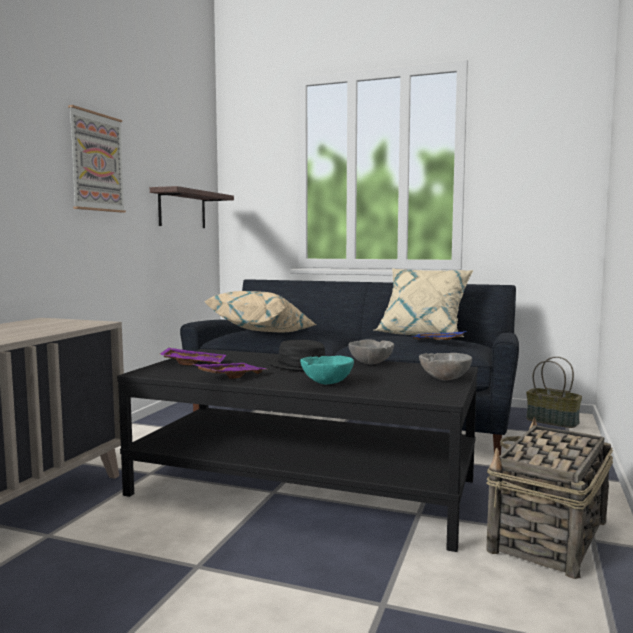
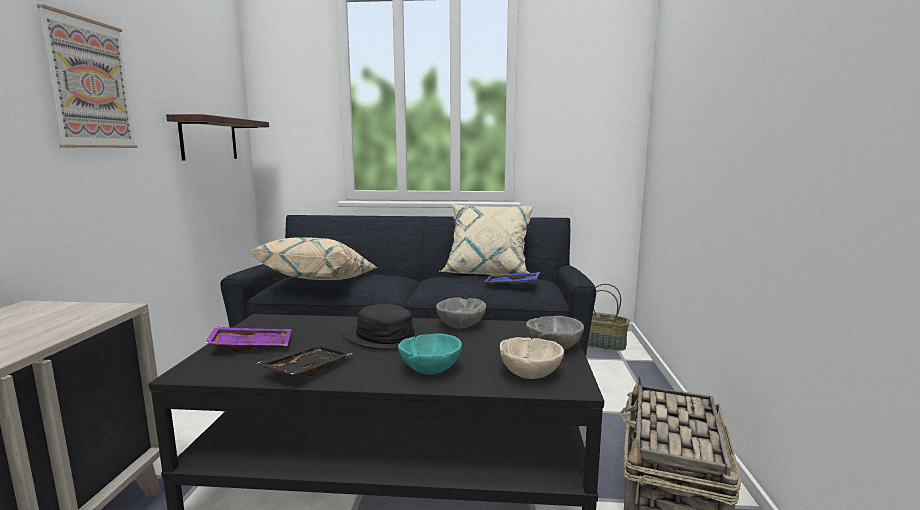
camera: 15 degrees left, 5 degrees up
(229, 376) = (306, 369): purple tray -> black tray
(408, 390) = (529, 374): none -> beige bowl

